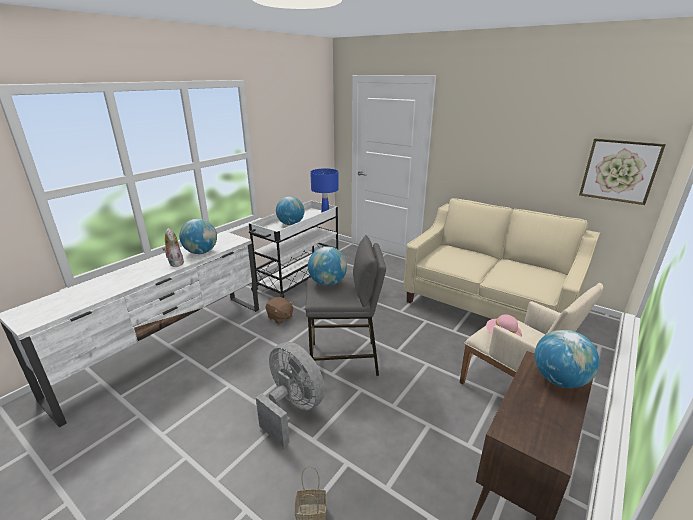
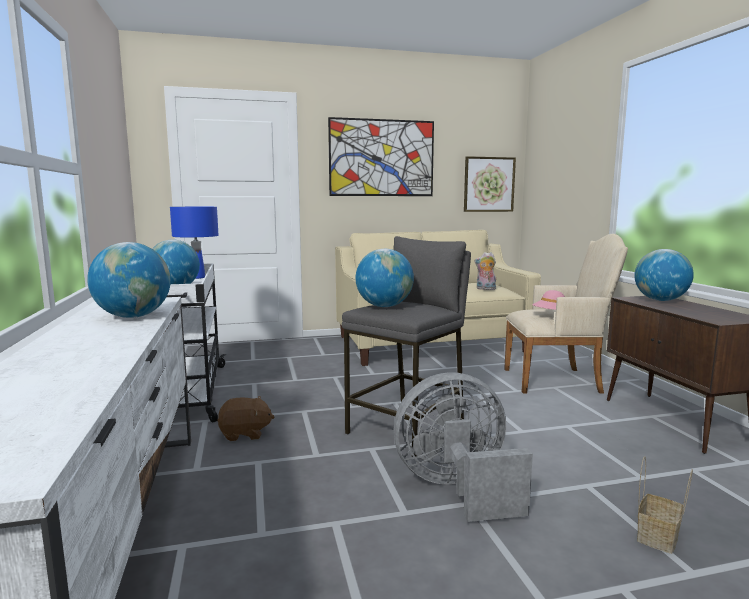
camera: 50 degrees left, 15 degrees down
(175, 263) = (120, 332): plush toy -> plush toy (485, 289)
(500, 134) = (382, 158): none -> picture

